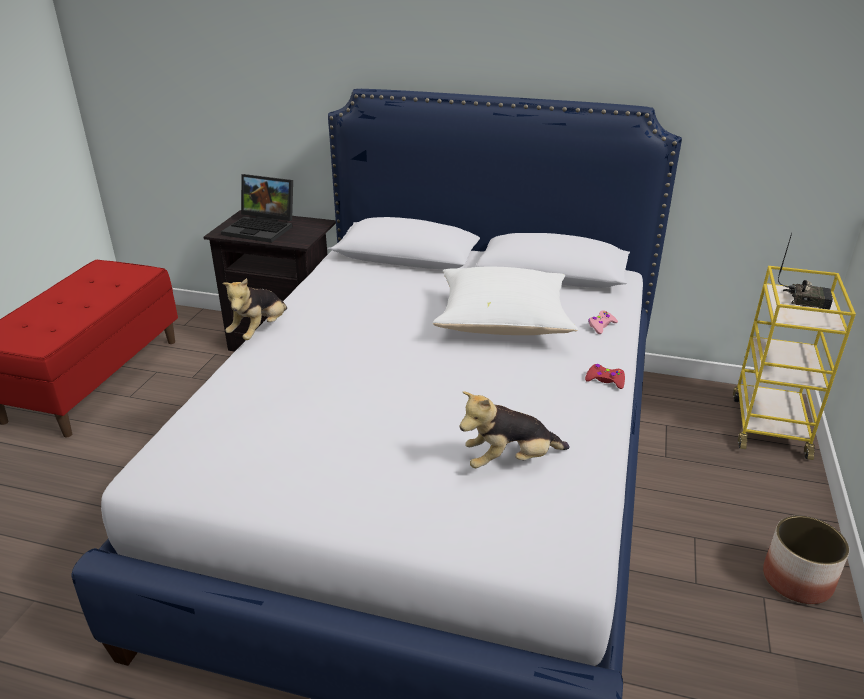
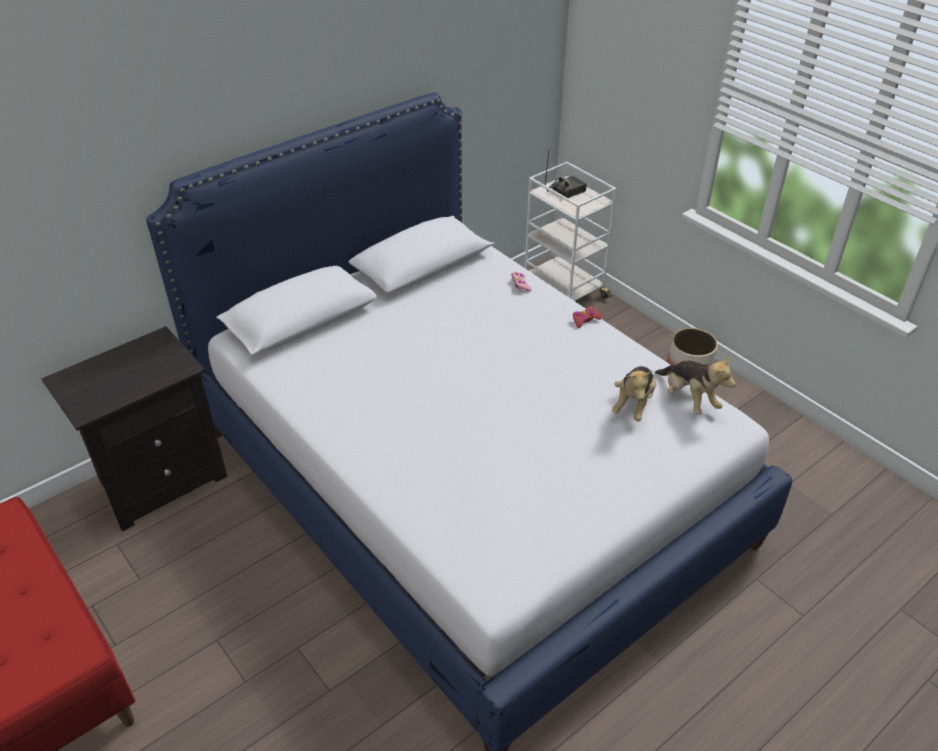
camera: 55 degrees left, 10 degrees up
(260, 331) = (338, 457): plush toy -> plush toy (688, 399)
(262, 228) = (116, 379): laptop -> none
(504, 322) = (469, 323): white pillow -> none
(769, 426) = (563, 290): yellow cart -> white cart

